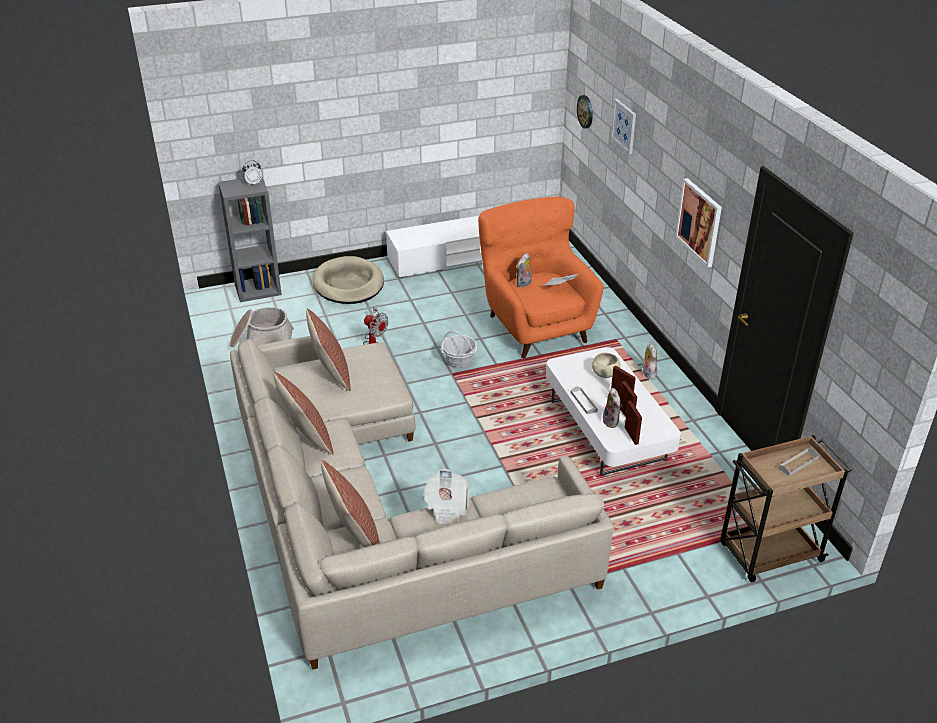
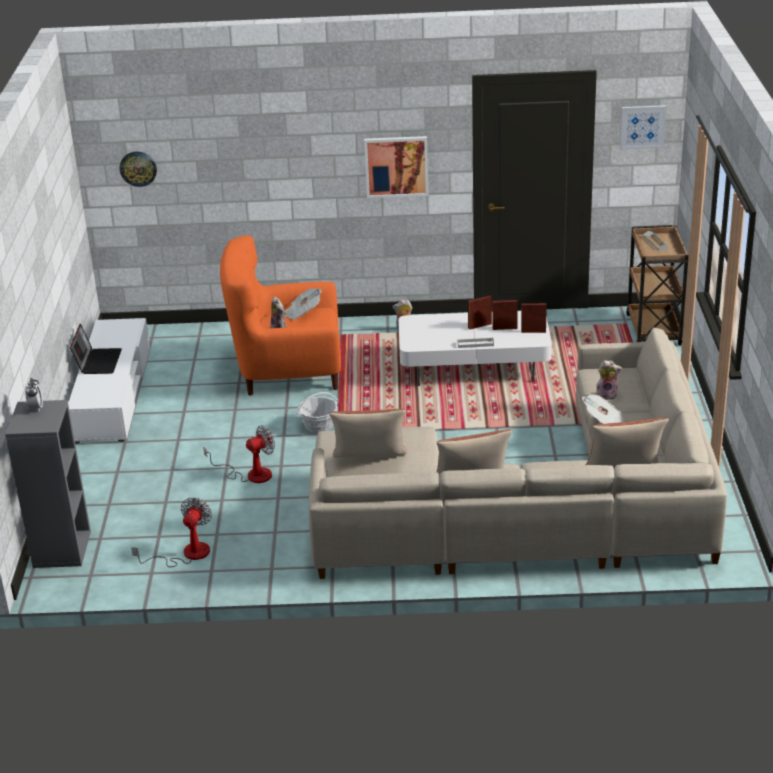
camera: 70 degrees left, 5 degrees down
(262, 341) = (186, 554): basket -> fan
(348, 284) = (108, 478): beige dog bed -> none
(457, 225) = (98, 361): none -> laptop
(605, 373) = (439, 326): beige bowl -> none
(612, 422) = (510, 336): plush toy -> plush toy (607, 395)
(624, 126) = (230, 145): picture -> picture (642, 127)

